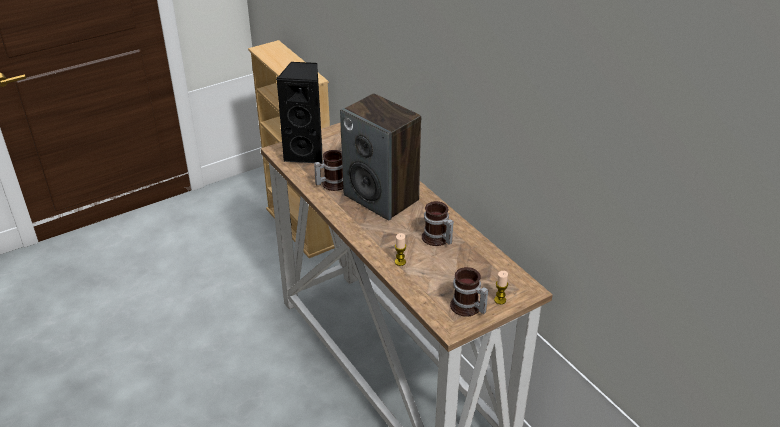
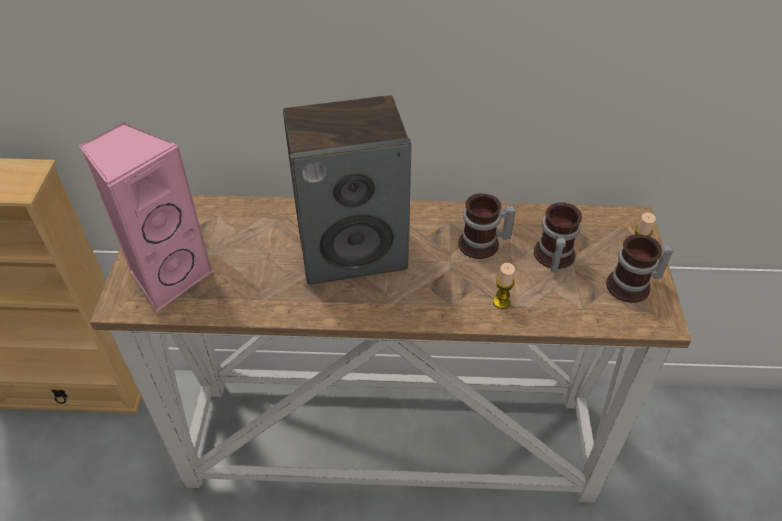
camera: 55 degrees left, 10 degrees up
(306, 153) = (168, 275): black speaker -> pink speaker
(331, 183) = (269, 284): mug -> mug (552, 257)

